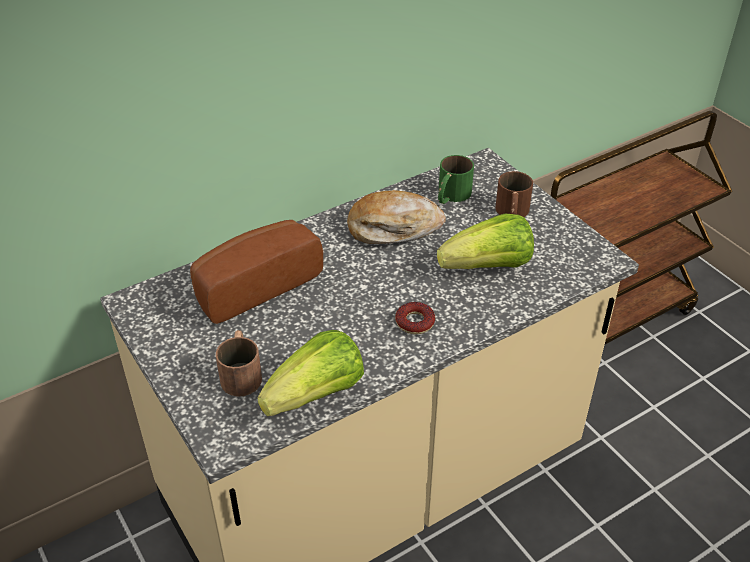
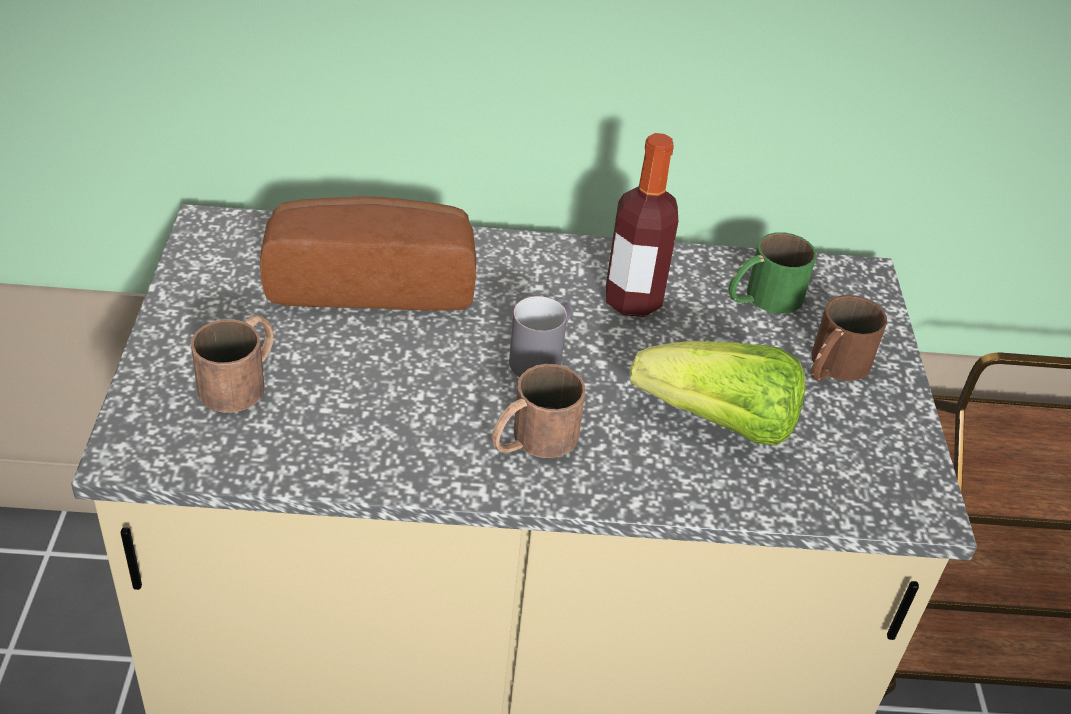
camera: 30 degrees right, 0 degrees up
(317, 395) = (302, 462): lettuce -> none
(379, 278) = (542, 356): none -> grey mug
(393, 228) = (633, 300): bread -> bottle
(415, 322) = (532, 440): donut -> brown mug

